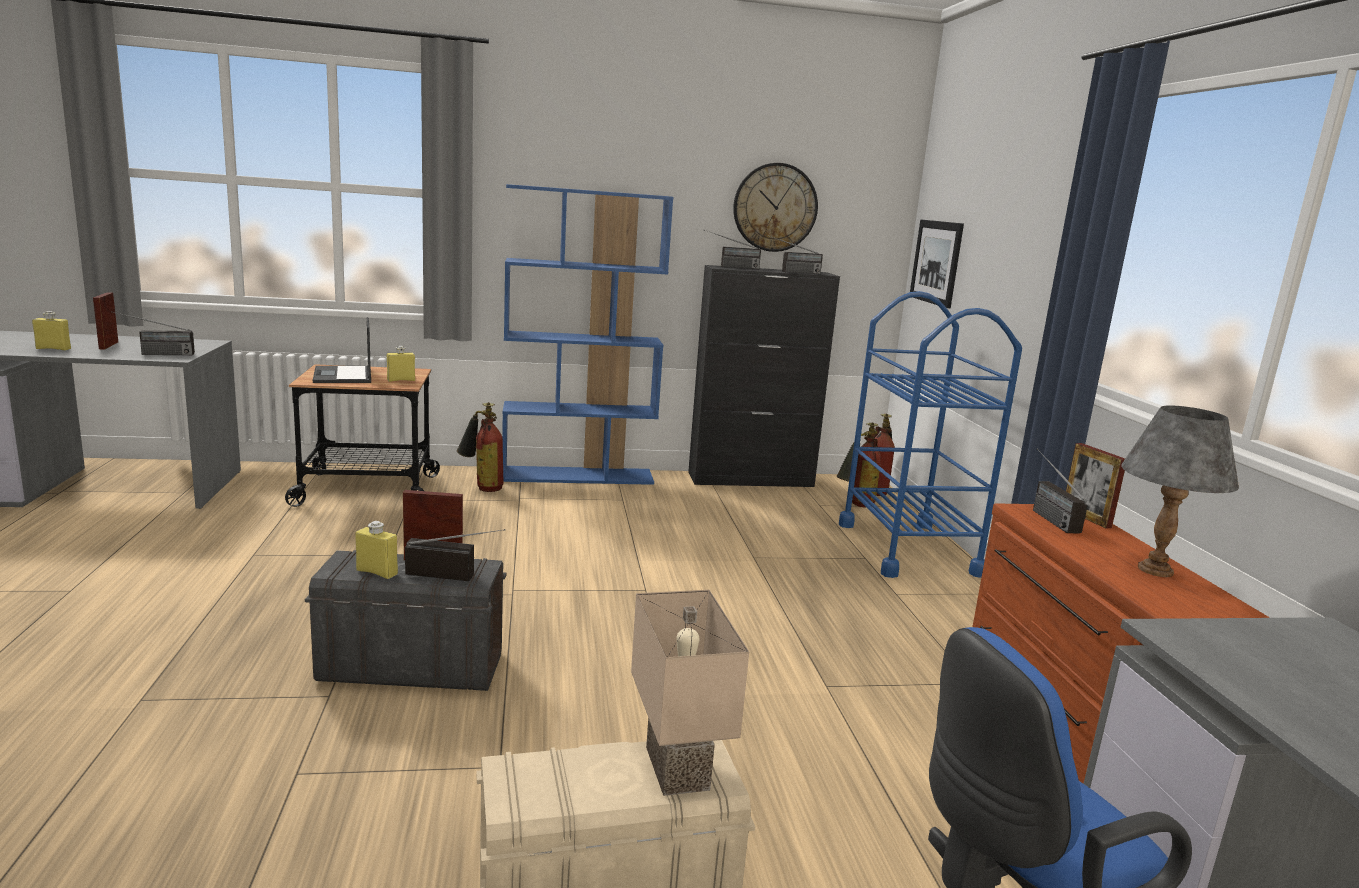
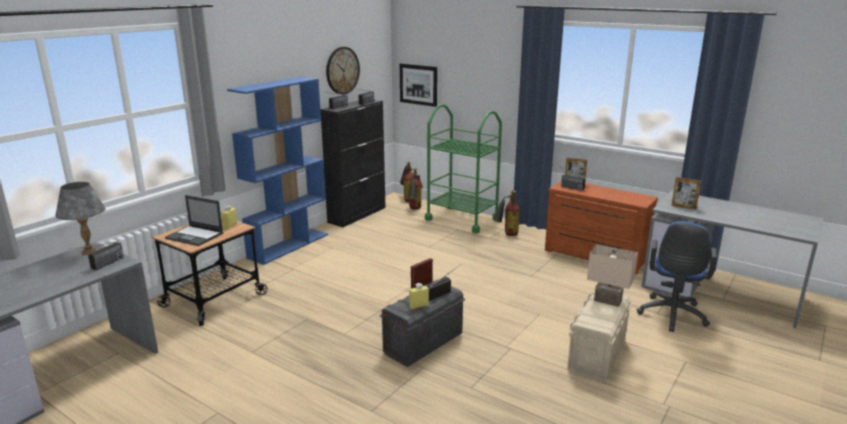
camera: 45 degrees left, 5 degrees up
(53, 349) = (27, 292): yellow bottle -> none
(108, 345) = (47, 275): picture frame -> picture frame (683, 207)
(481, 486) = (261, 271): fire extinguisher -> fire extinguisher (506, 234)
(908, 549) = (462, 219): blue cart -> green cart
(1154, 570) = (616, 193): grey table lamp -> grey table lamp (89, 252)

